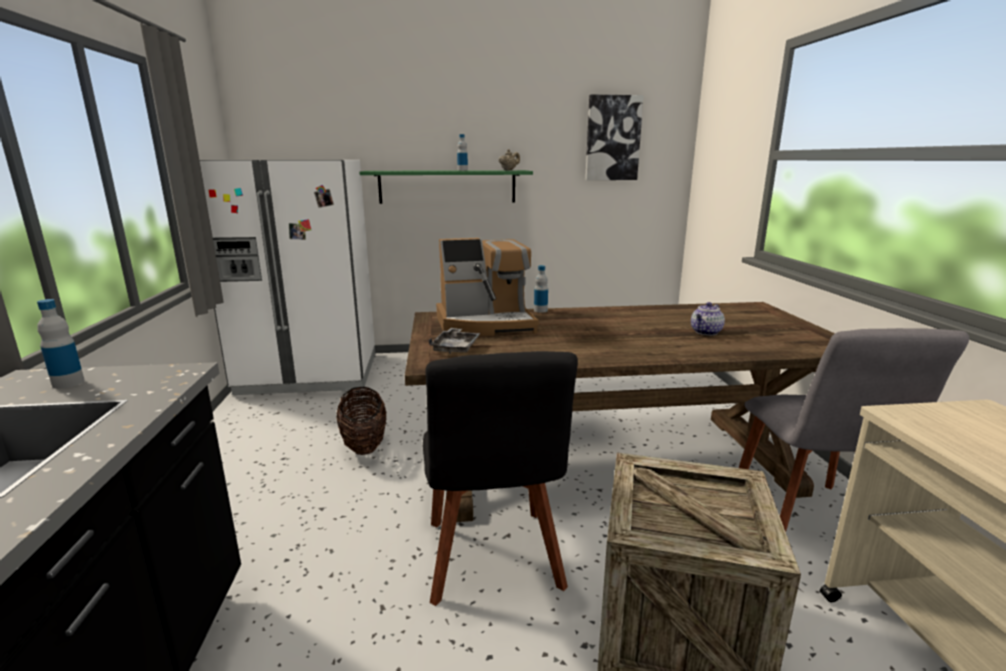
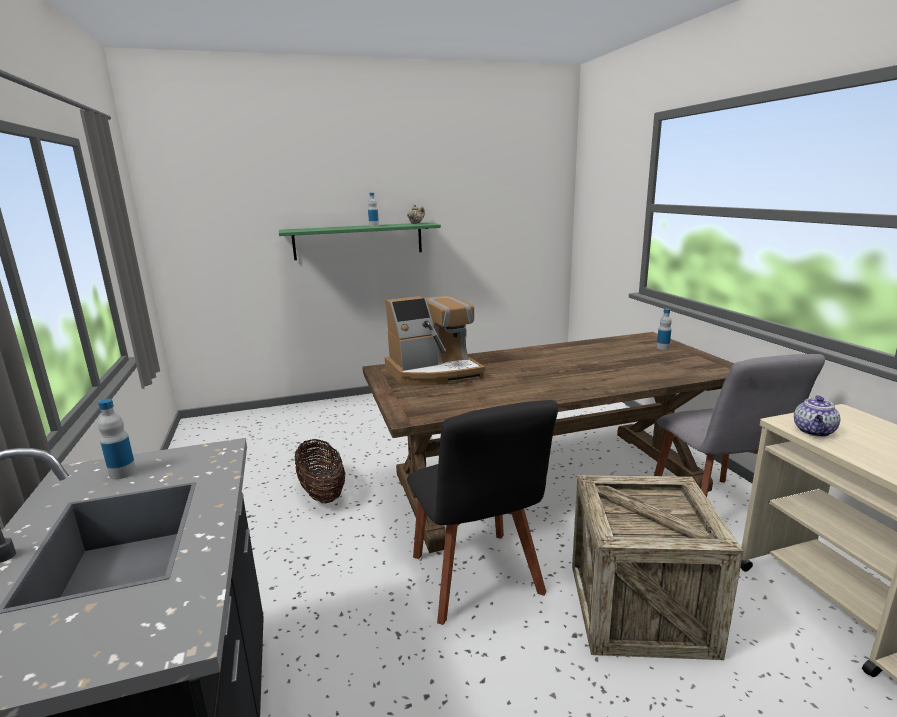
camera: 10 degrees left, 0 degrees up
(310, 374) = (239, 430): white fridge -> none
(456, 348) = (421, 398): grey tray -> none
(540, 310) = (474, 355): bottle -> bottle (662, 348)
(612, 138) = (505, 190): picture -> none
(706, 332) = (620, 364): teapot -> teapot (814, 431)

